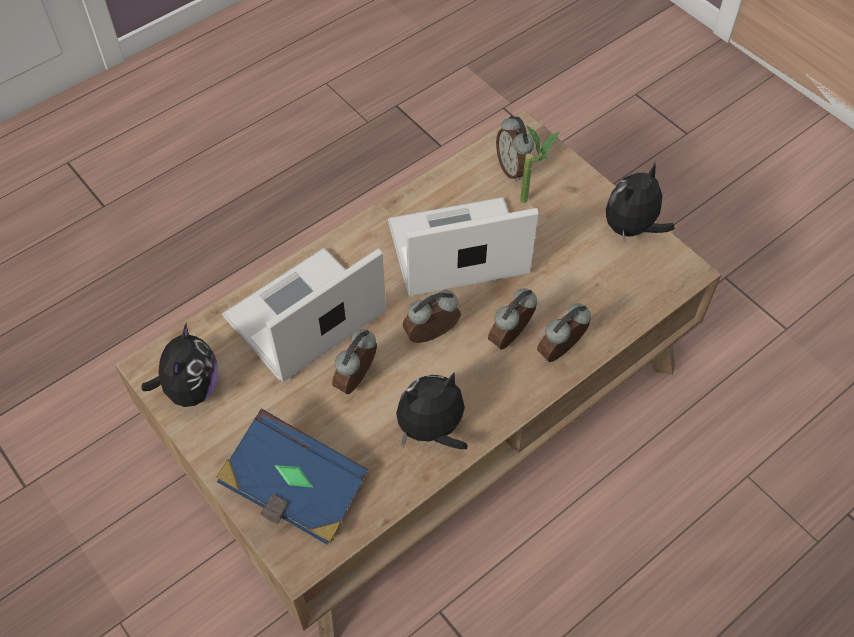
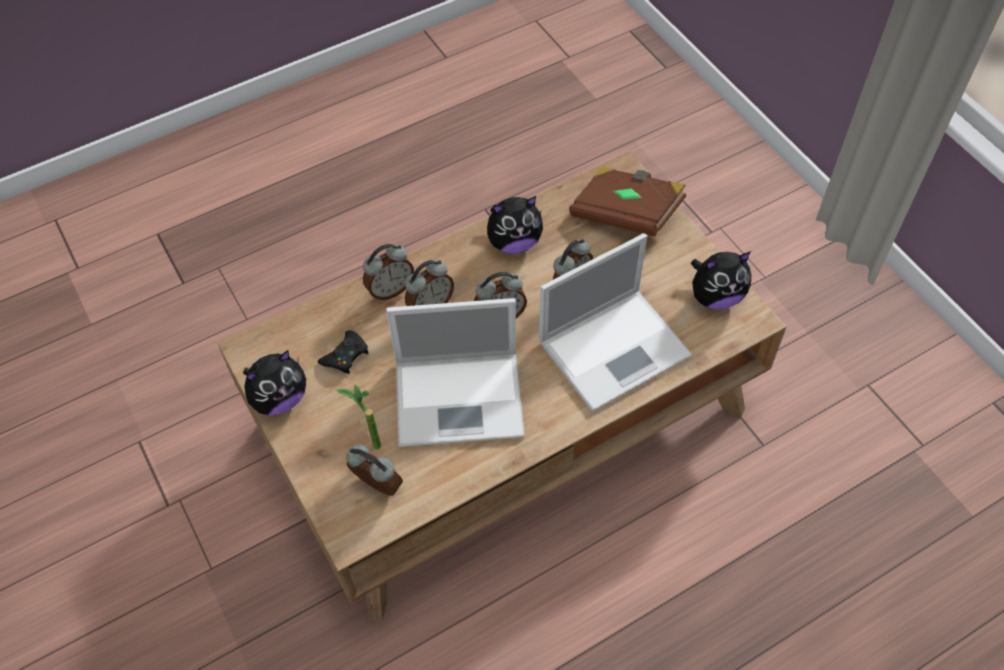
camera: 170 degrees left, 0 degrees up
(190, 388) = (715, 297): plush toy -> plush toy turned 120 degrees counterclockwise
(295, 490) = (626, 213): blue book -> brown book
(513, 169) = (376, 486): alarm clock -> alarm clock turned 45 degrees counterclockwise
(583, 276) = (345, 355): none -> black game controller

